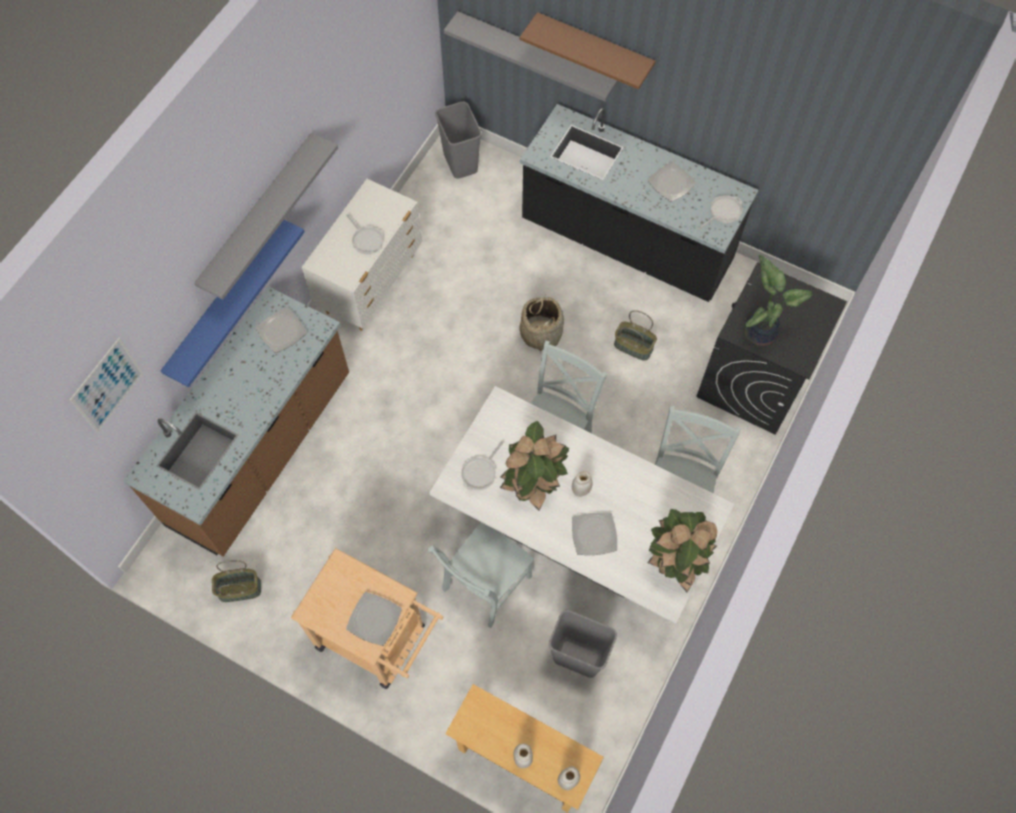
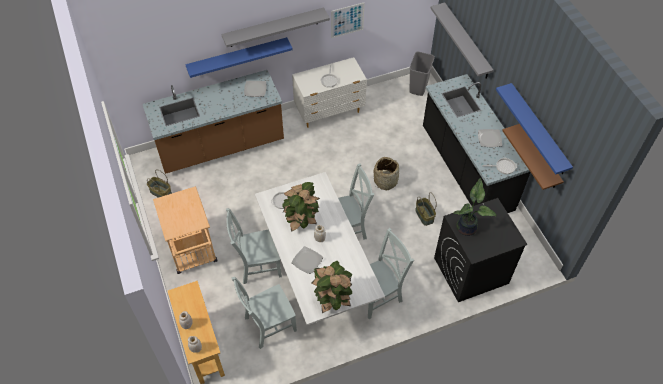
camera: 40 degrees right, 10 degrees down
(107, 385) = (152, 48): picture -> picture (347, 20)
(373, 619) = (182, 223): plate -> none
(577, 657) = (268, 325): grey trash can -> grey chair
(594, 48) = (488, 47): brown shelf -> brown shelf (539, 157)
(754, 131) = (538, 129): none -> blue shelf

